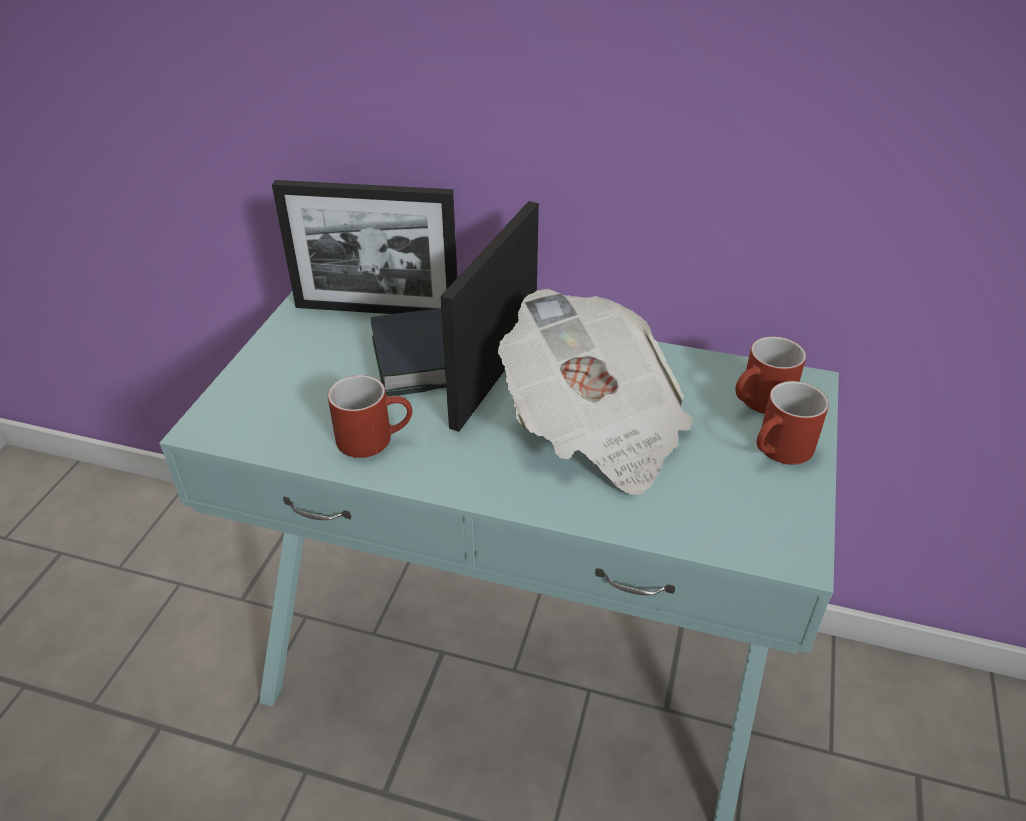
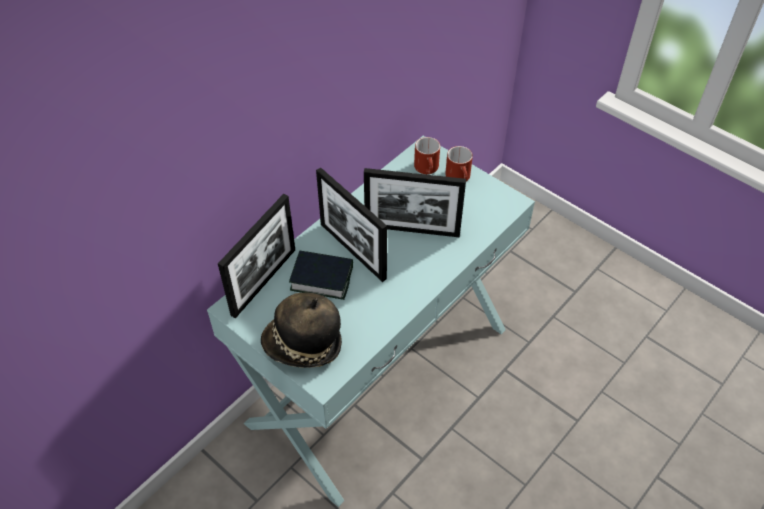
camera: 65 degrees left, 10 degrees up
(271, 384) = (303, 345): none -> hat
(375, 437) = (372, 312): red mug -> none
(595, 428) = (412, 230): newspaper -> picture frame

